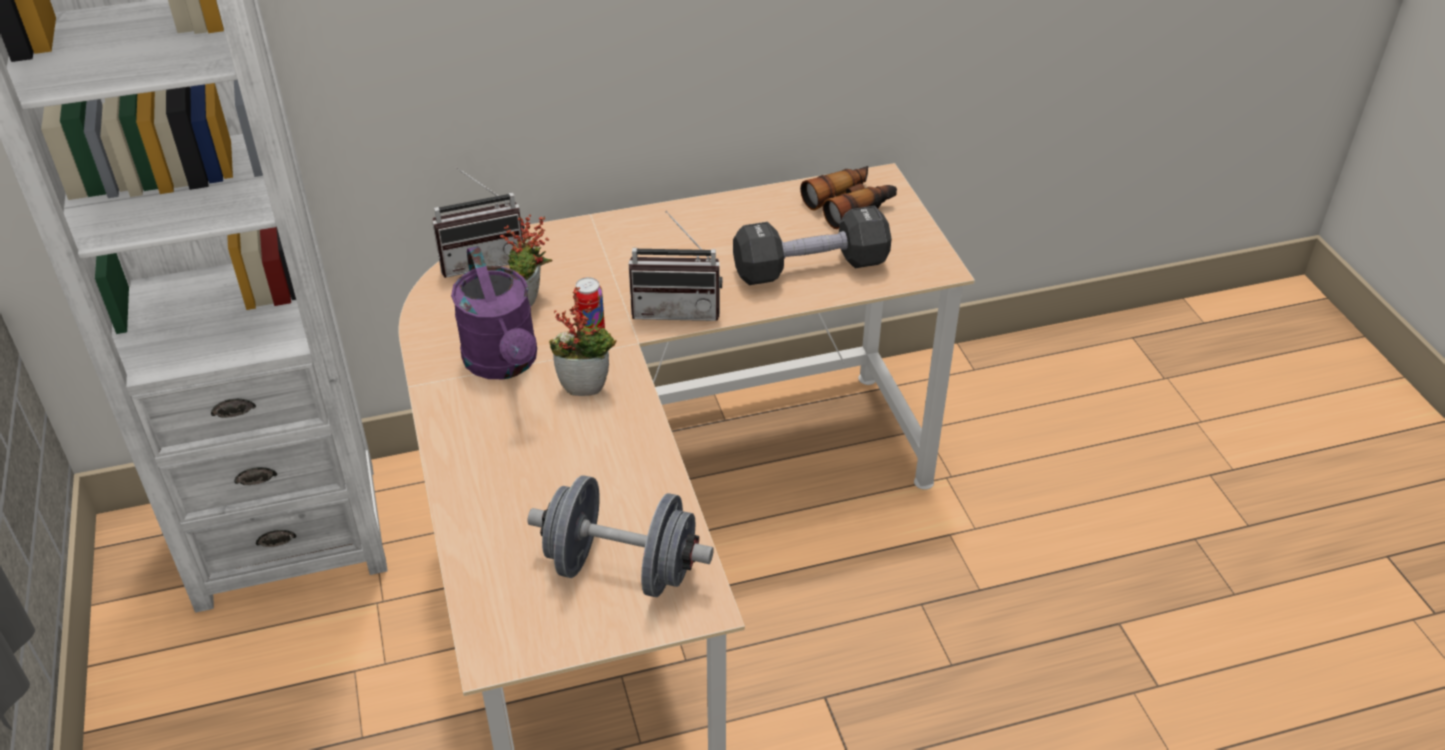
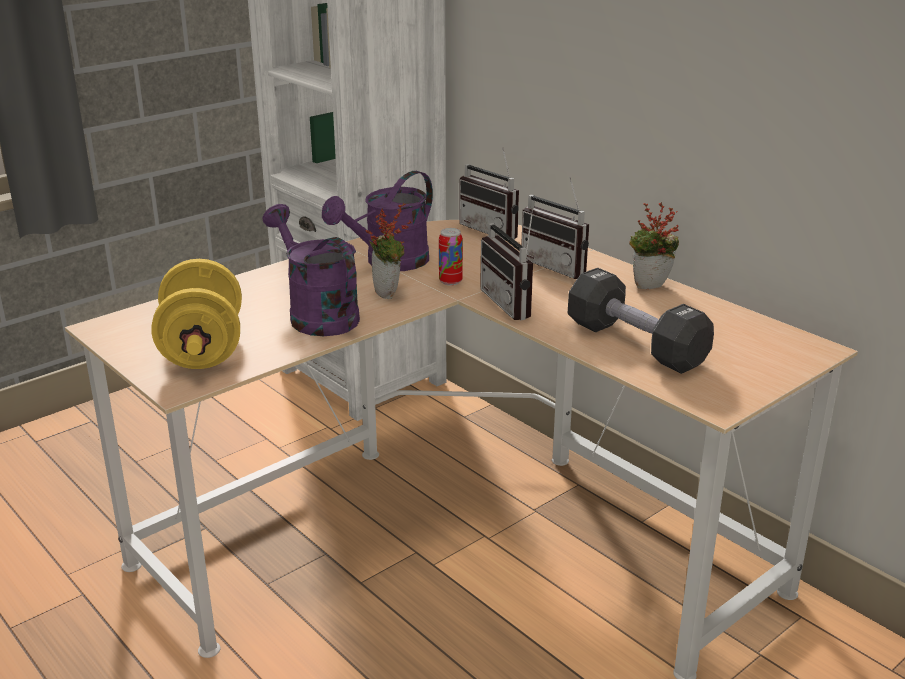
camera: 65 degrees right, 15 degrees down
(532, 301) = (466, 255): potted plant -> potted plant (650, 288)
(598, 456) = (316, 314): none -> purple watering can
(614, 249) = (559, 266): none -> radio
(622, 568) = (203, 349): grey dumbbell -> yellow dumbbell
(850, 205) = (754, 343): binoculars -> none

